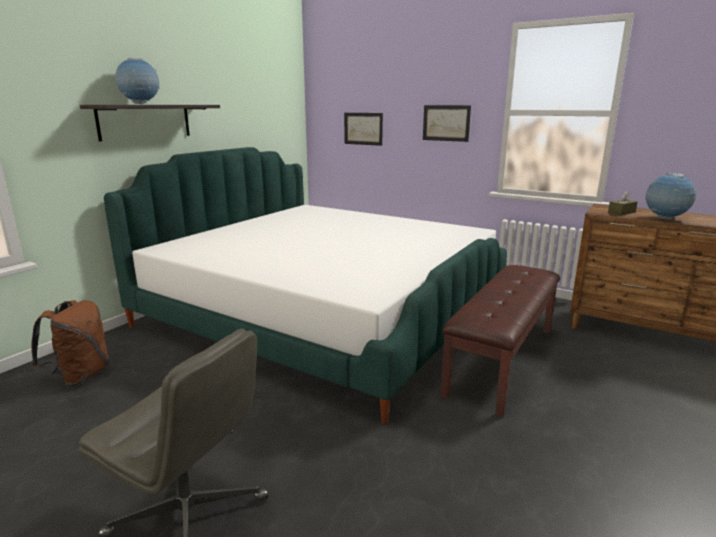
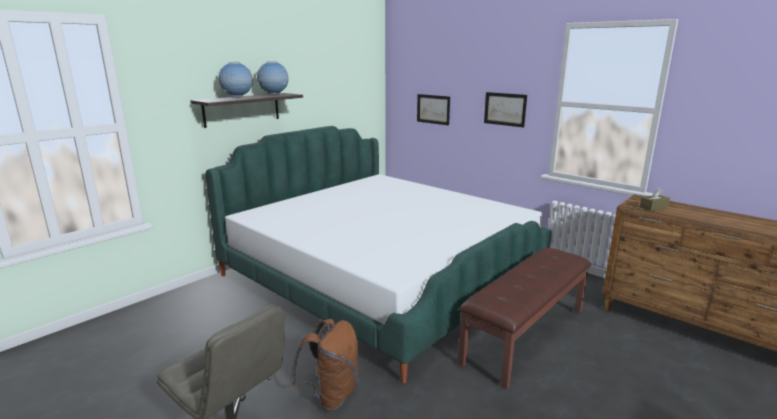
camera: 10 degrees right, 0 degrees up
(80, 376) = (178, 315): brown backpack -> brown backpack (331, 395)
(665, 219) = (692, 218): globe -> globe (274, 95)

